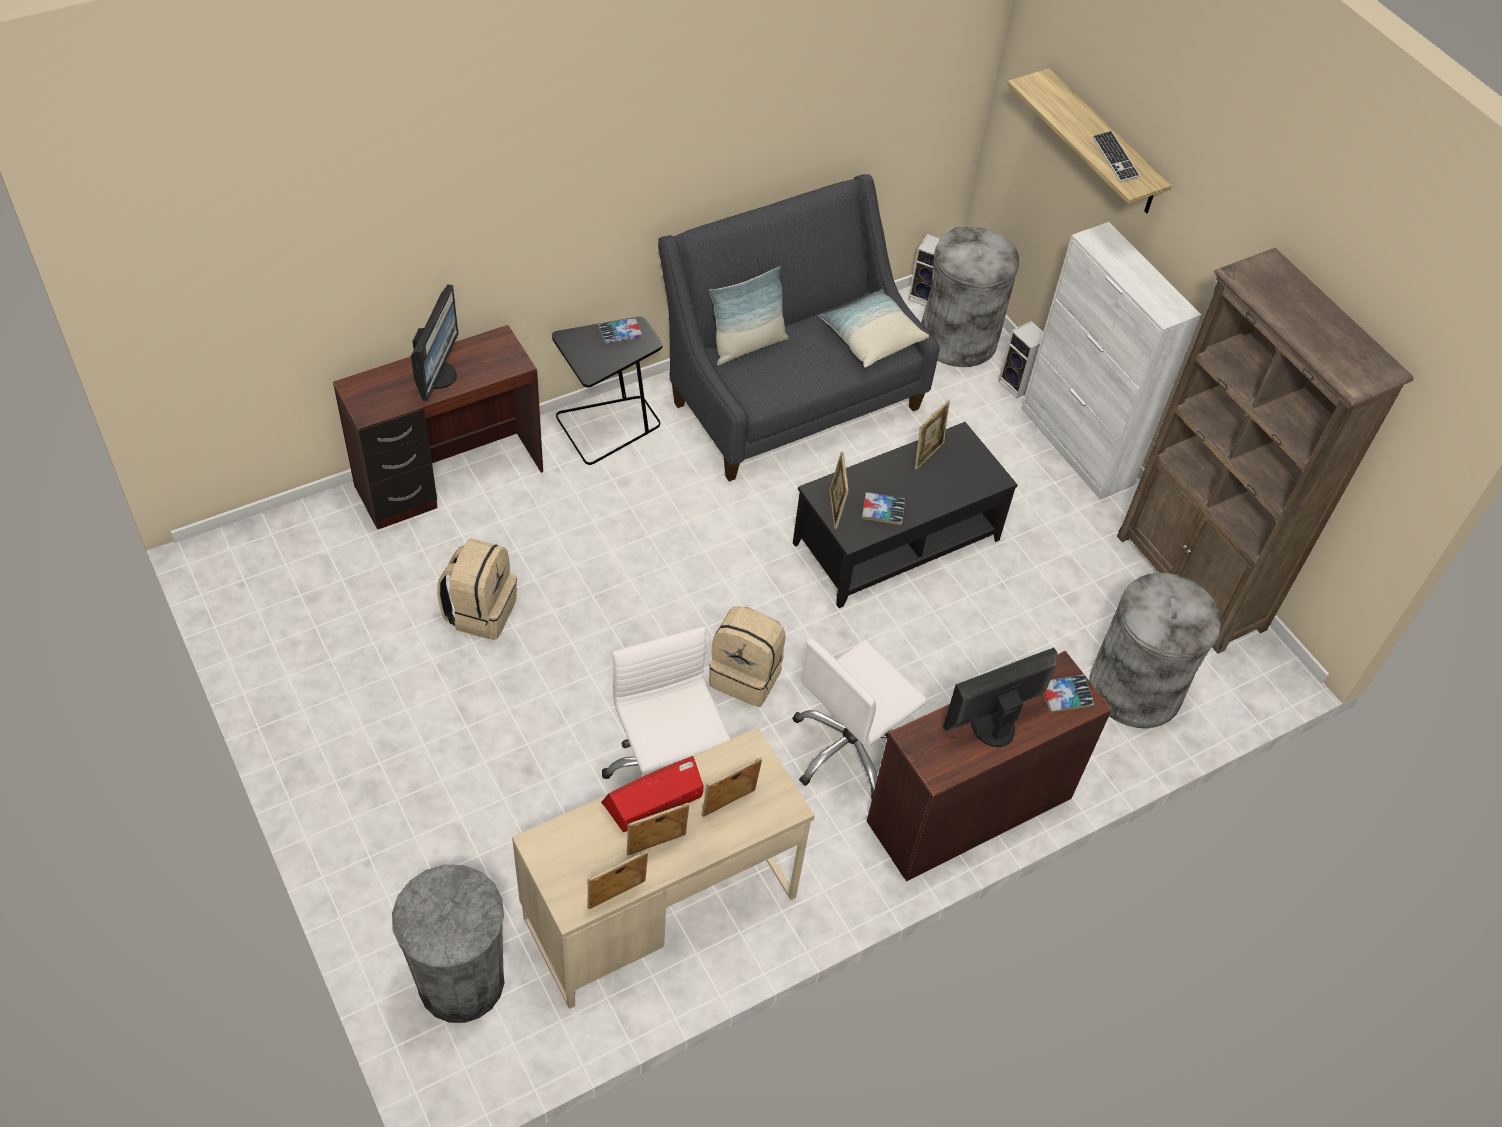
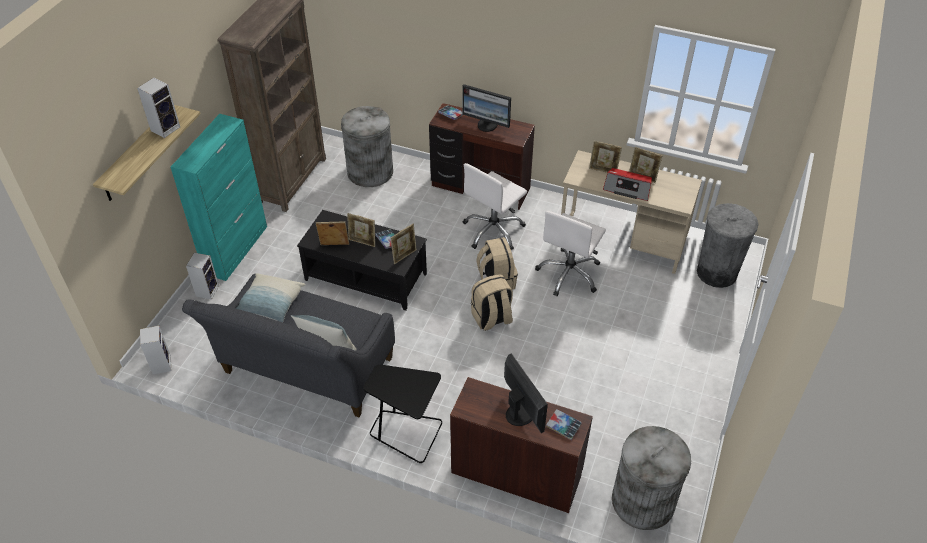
camera: 125 degrees left, 5 degrees down
(437, 375) = (521, 413): monitor -> monitor turned 90 degrees clockwise
(480, 611) = (573, 393): beige backpack -> beige backpack (491, 318)
(617, 897) = (672, 175): picture frame -> picture frame (362, 242)
(620, 334) = (388, 387): book -> book (563, 426)
(850, 749) = (493, 231): white office chair -> white office chair turned 120 degrees clockwise
(957, 339) = (189, 332): grey trash can -> grey trash can (643, 501)
(1077, 447) = (236, 249): white cabinet -> turquoise cabinet
(1115, 158) = (166, 128): keyboard -> speaker

